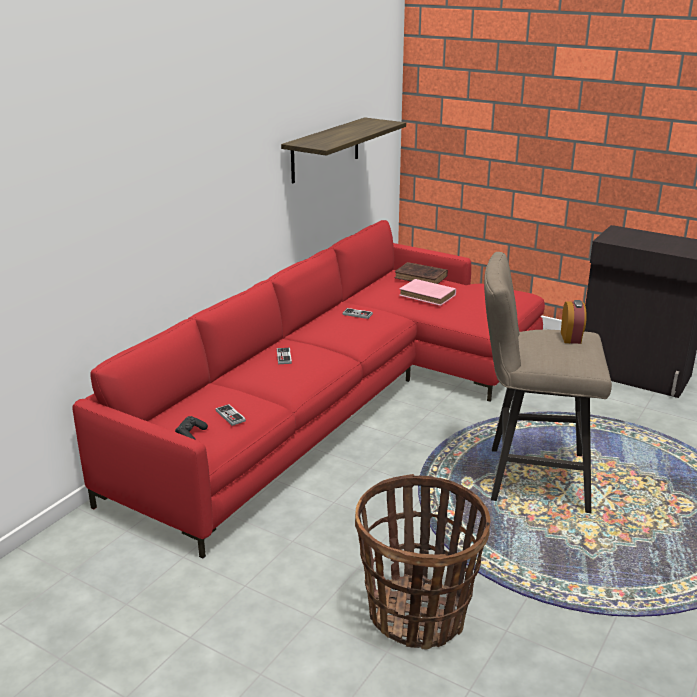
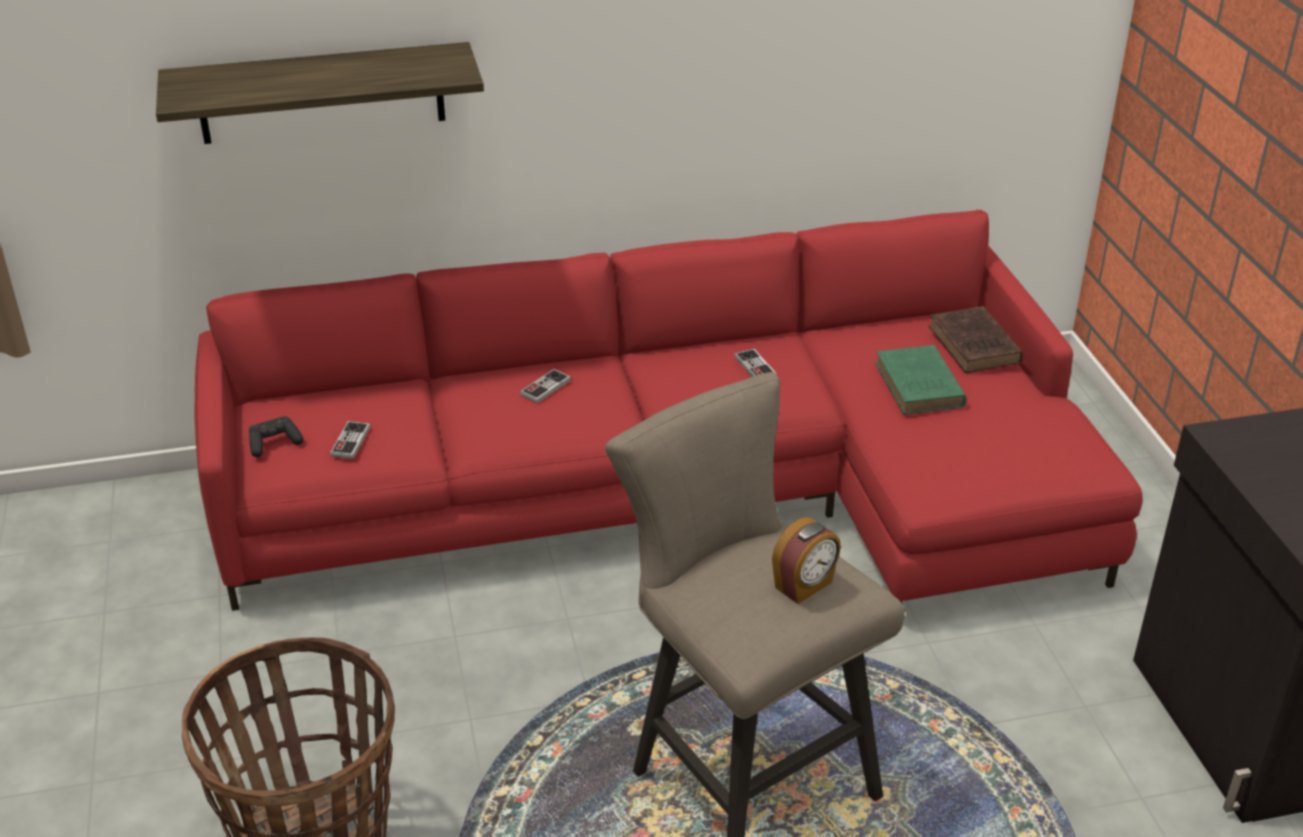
camera: 45 degrees right, 10 degrees up
(325, 150) = (849, 55): shelf -> shelf (321, 93)
(428, 296) = (920, 387): pink book -> green book

